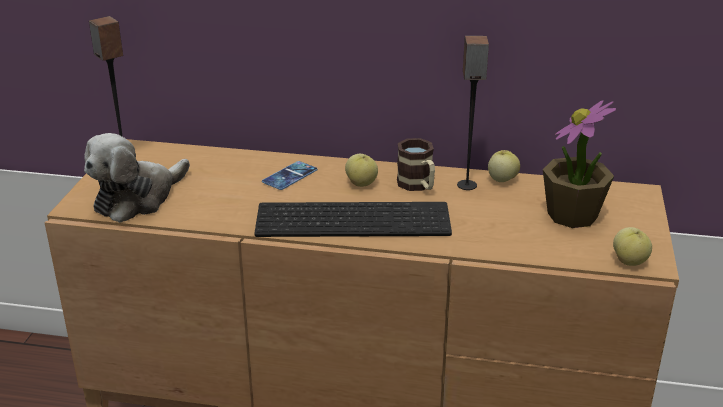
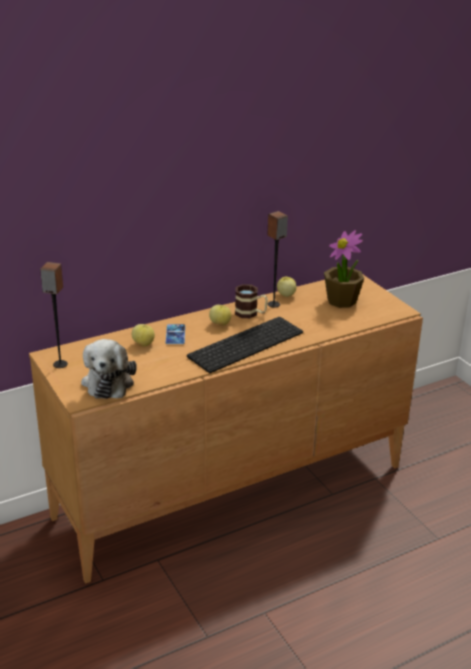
camera: 40 degrees left, 0 degrees up
(629, 261) = (392, 313): apple -> apple (143, 344)

